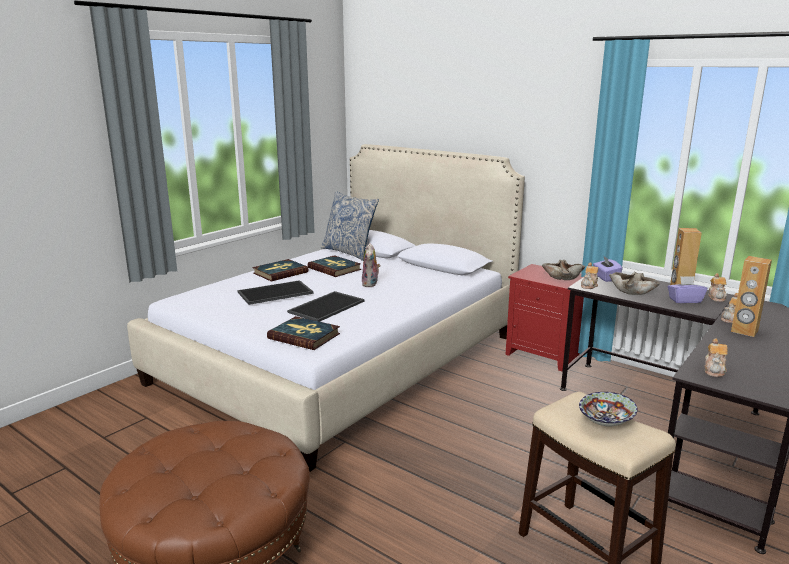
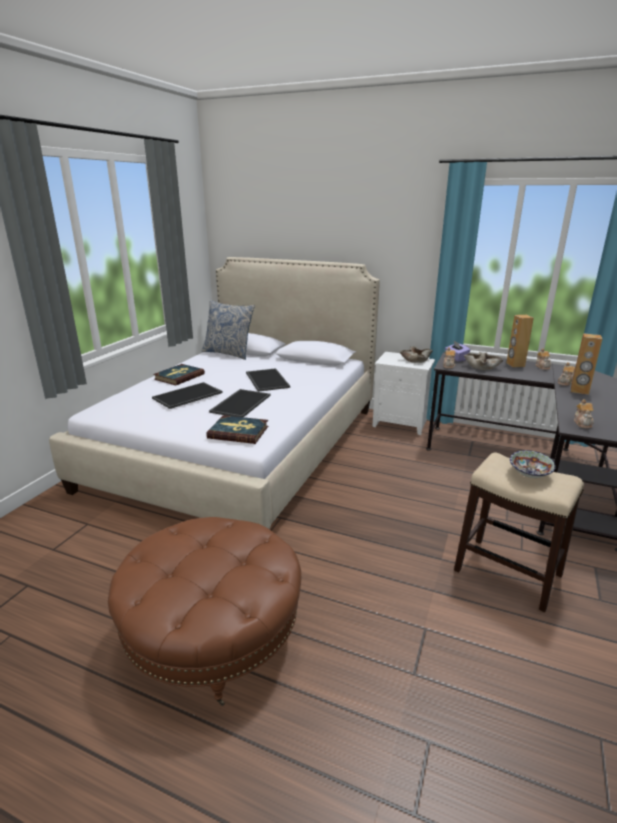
camera: 15 degrees left, 5 degrees up
(334, 268) = (226, 369): book -> none
(371, 284) = (266, 380): plush toy -> tray
(544, 354) = (401, 423): red nightstand -> white nightstand
(684, 300) = (523, 371): purple tissue box -> none

